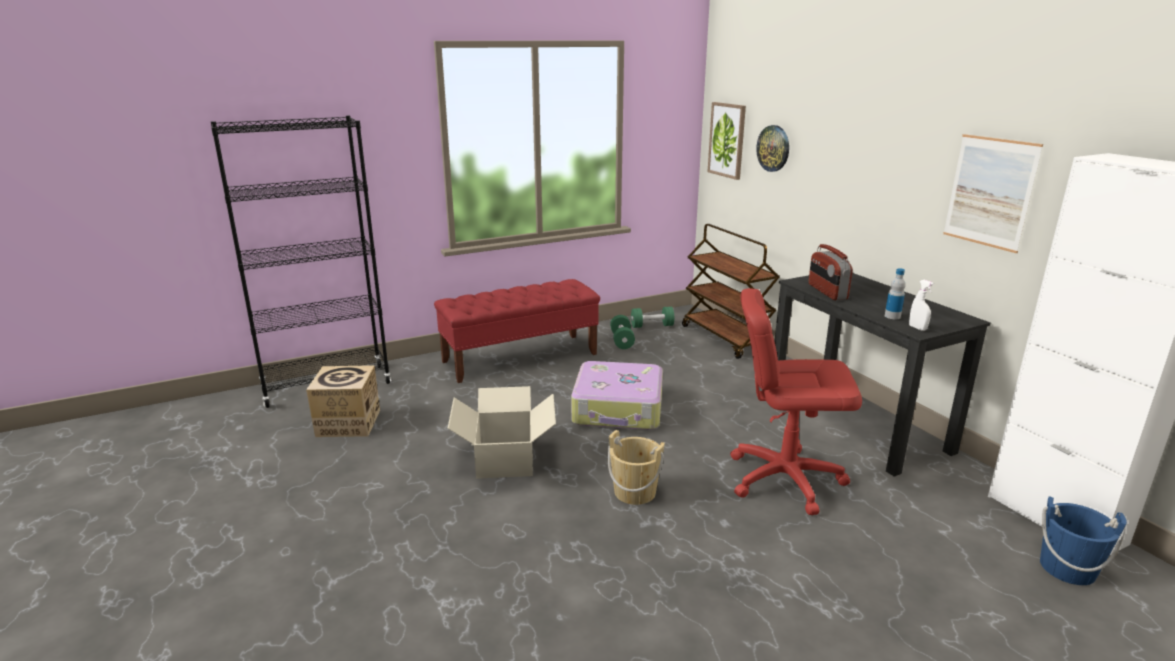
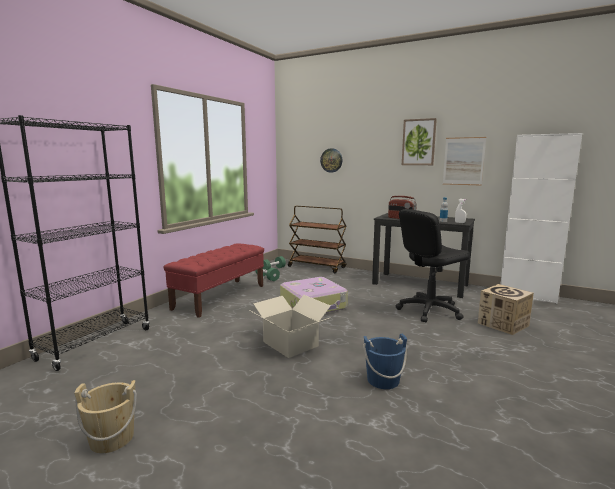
camera: 35 degrees left, 10 degrees down
(348, 423) = (149, 359): cardboard box -> cardboard box (503, 324)
(634, 492) = (380, 335): beige bucket -> beige bucket (112, 439)
(727, 140) = (297, 160): picture -> picture (418, 142)
(784, 479) = (429, 310): red office chair -> black office chair
(1067, 568) = (555, 308): blue bucket -> blue bucket (383, 380)

